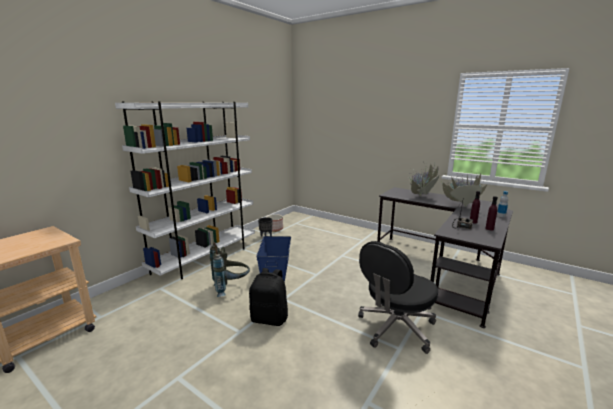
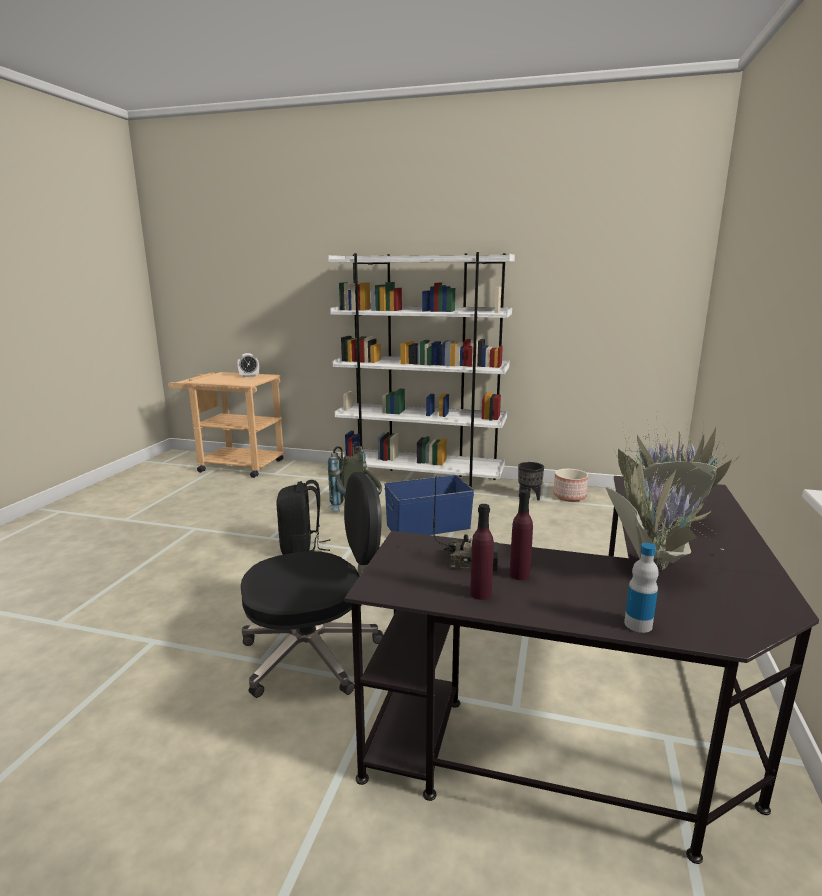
camera: 70 degrees right, 0 degrees up
(27, 237) = (249, 376): none -> alarm clock
(395, 328) = (314, 653): black office chair -> black office chair turned 135 degrees clockwise

